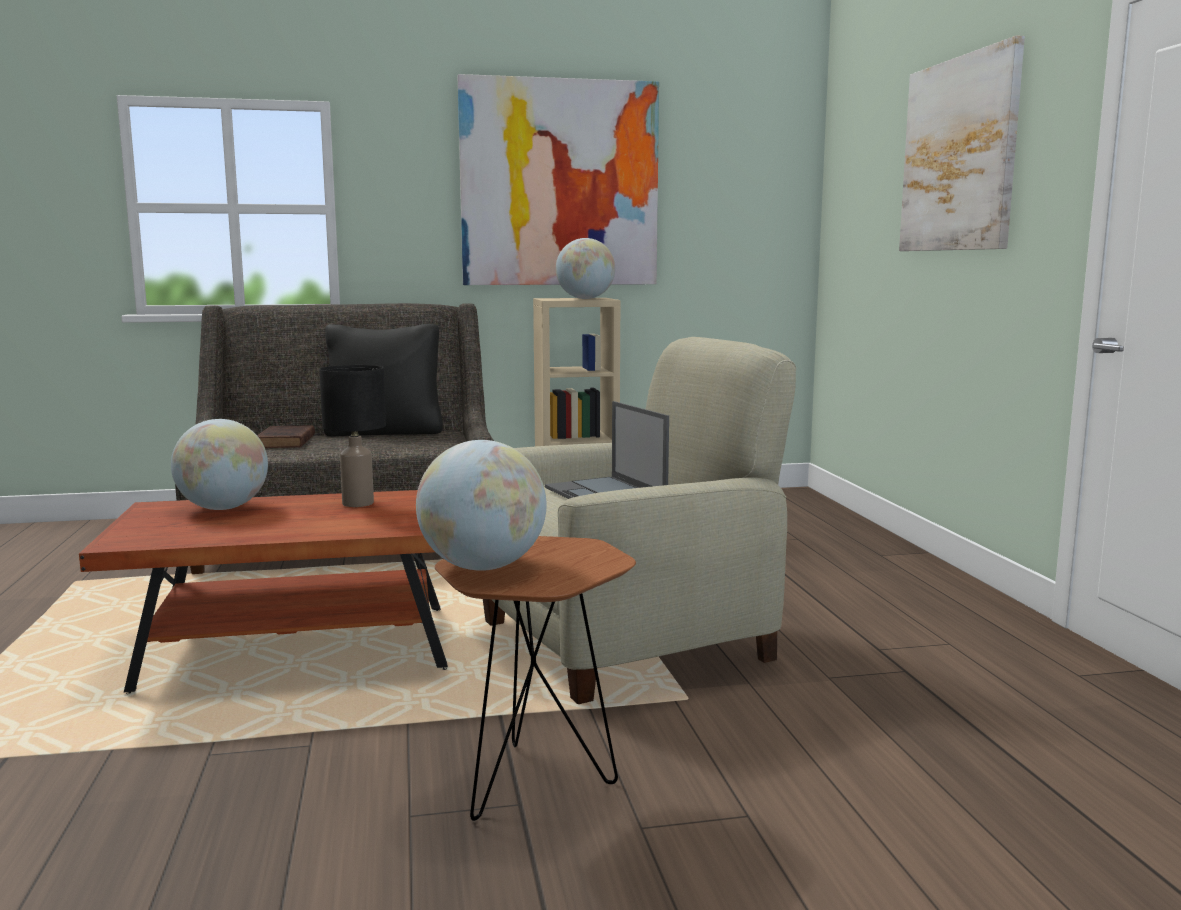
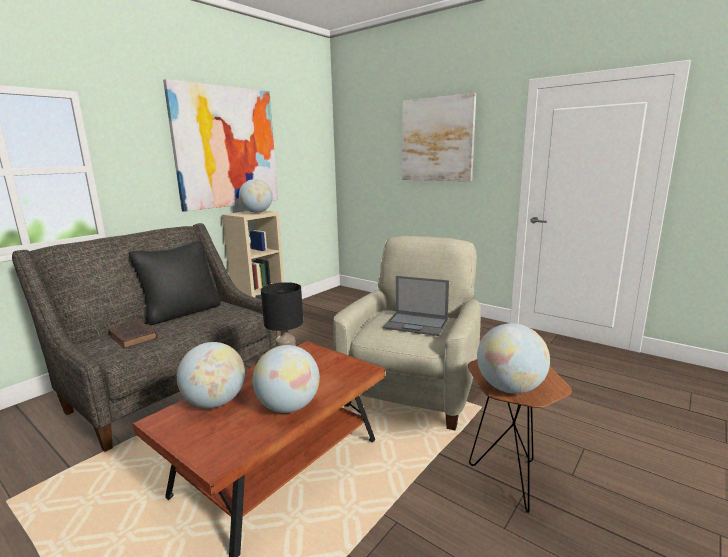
camera: 40 degrees left, 5 degrees up
(269, 530) = (289, 407): none -> globe

